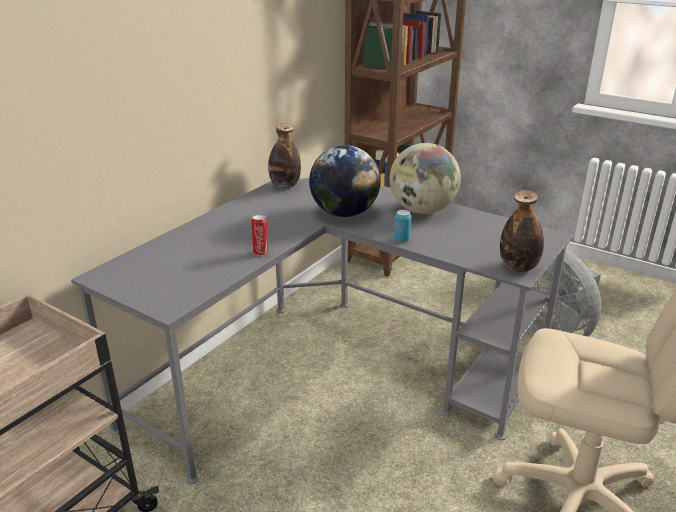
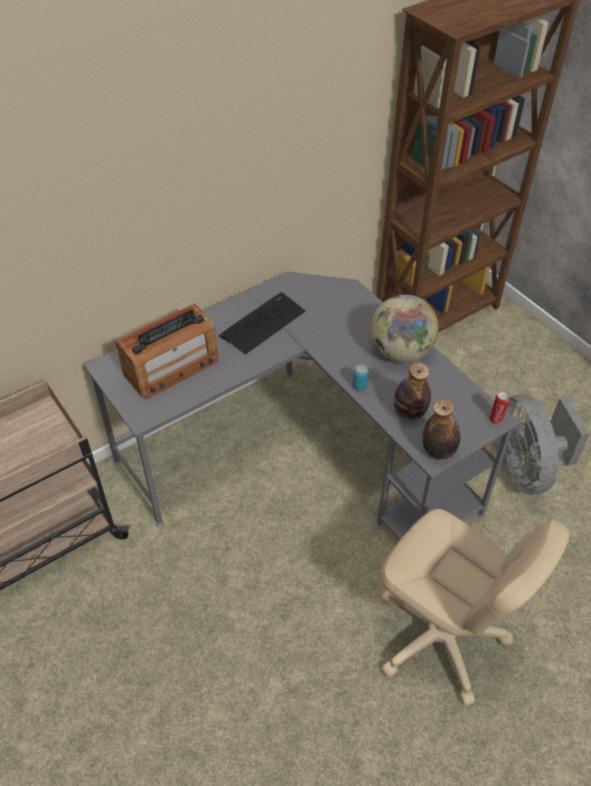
camera: 20 degrees right, 20 degrees up
(184, 262) = (171, 367): none -> radio
(260, 252) = (235, 371): can -> can (496, 419)
(269, 215) = (263, 323): none -> keyboard
(285, 185) = (295, 283): bottle -> bottle (409, 412)
(344, 213) = (329, 337): globe -> none

